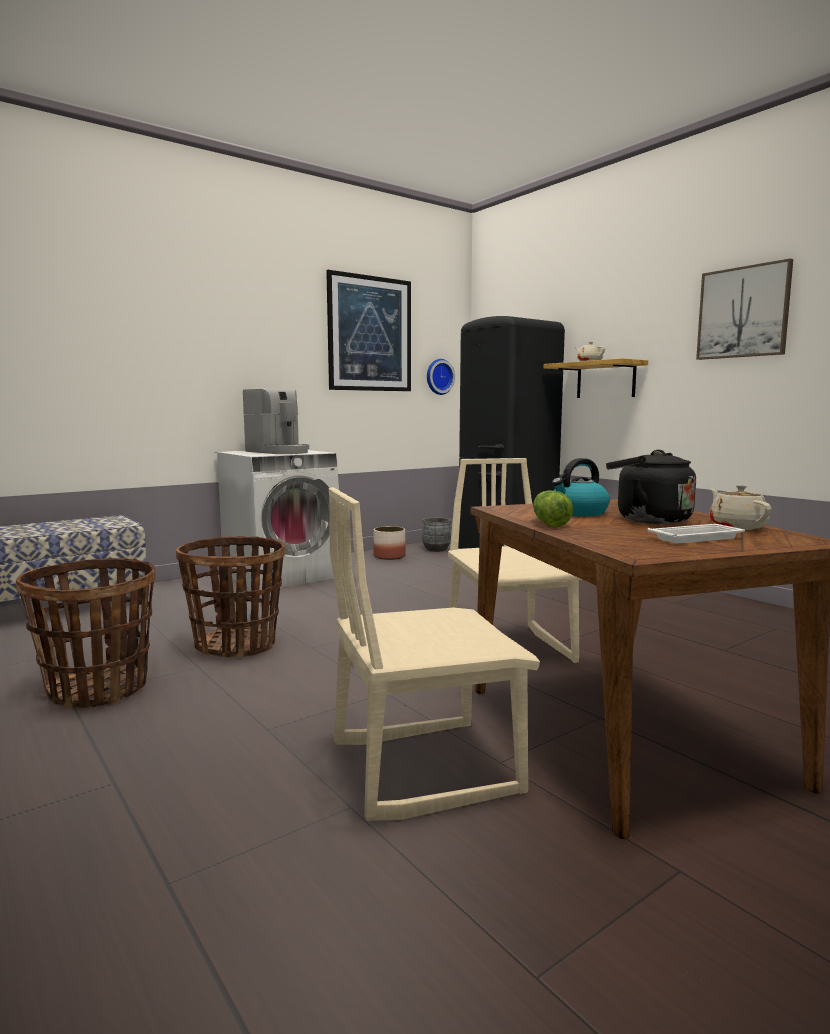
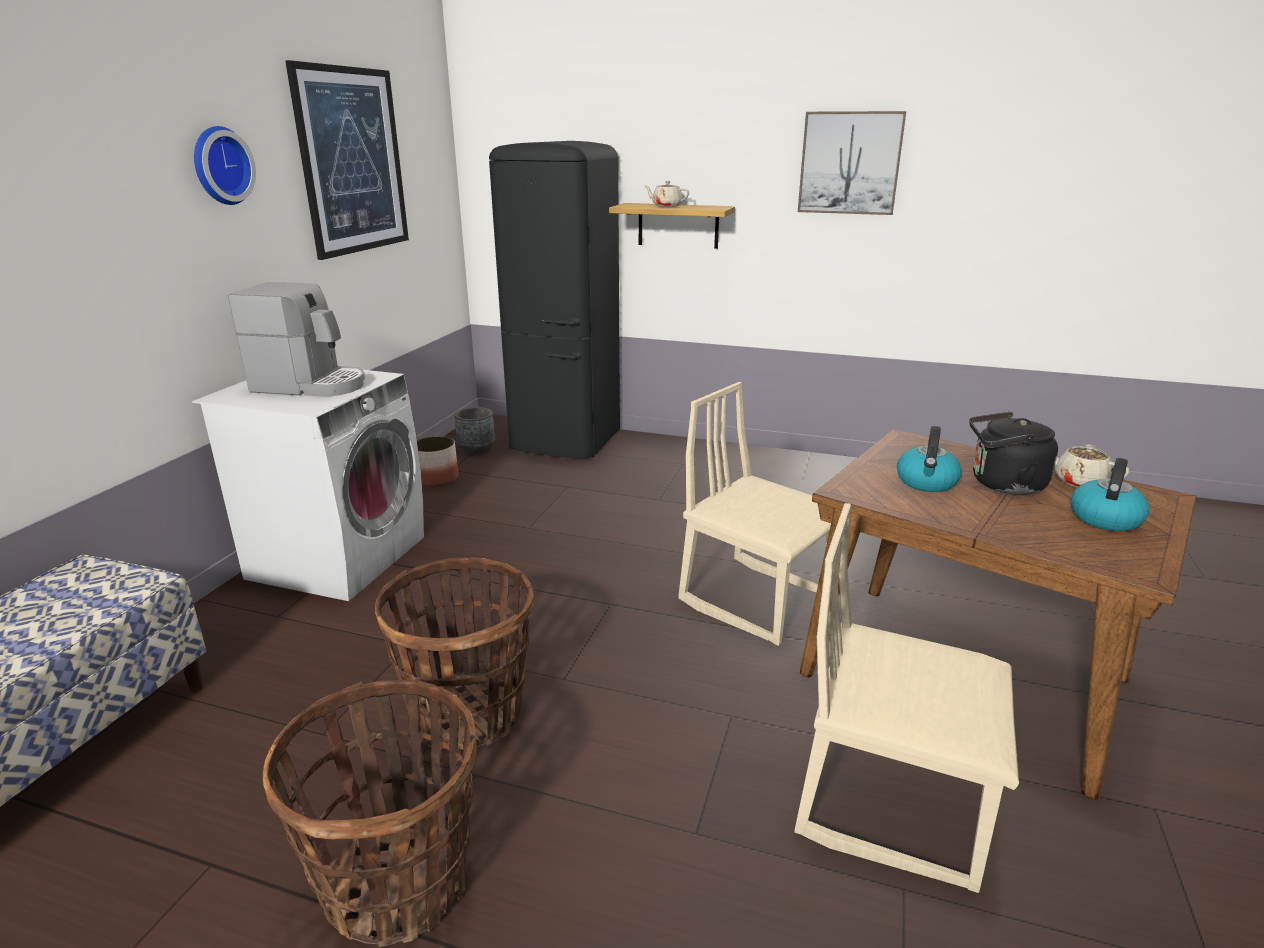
camera: 35 degrees left, 15 degrees up
(424, 767) = (890, 801): beige chair -> beige chair turned 75 degrees clockwise
(438, 377) = (431, 211): wall clock -> wall clock (219, 166)
(549, 523) = (958, 519): lettuce -> none
(697, 538) = (1104, 518): white tray -> kettle

